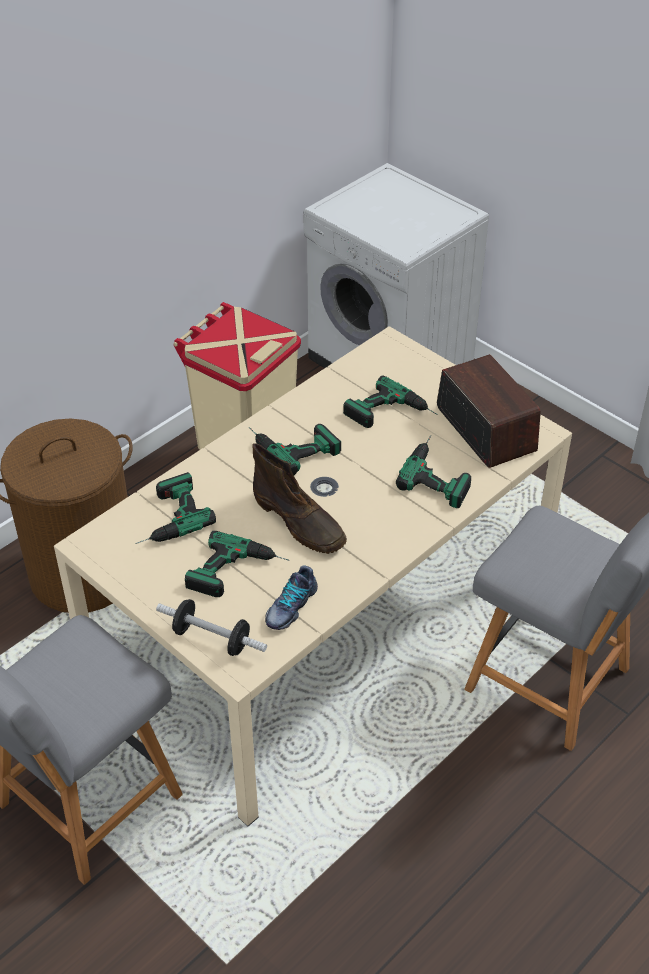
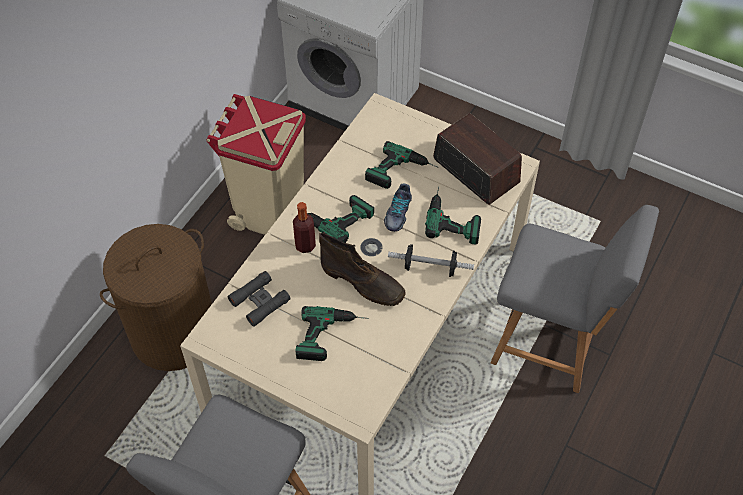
camera: 15 degrees left, 10 degrees up
(166, 518) = (259, 301): power drill -> black binoculars
(212, 639) = (331, 396): dumbbell -> dumbbell (430, 268)
(244, 469) = (305, 245): none -> bottle
(290, 606) = (380, 355): shoe -> shoe (397, 213)

